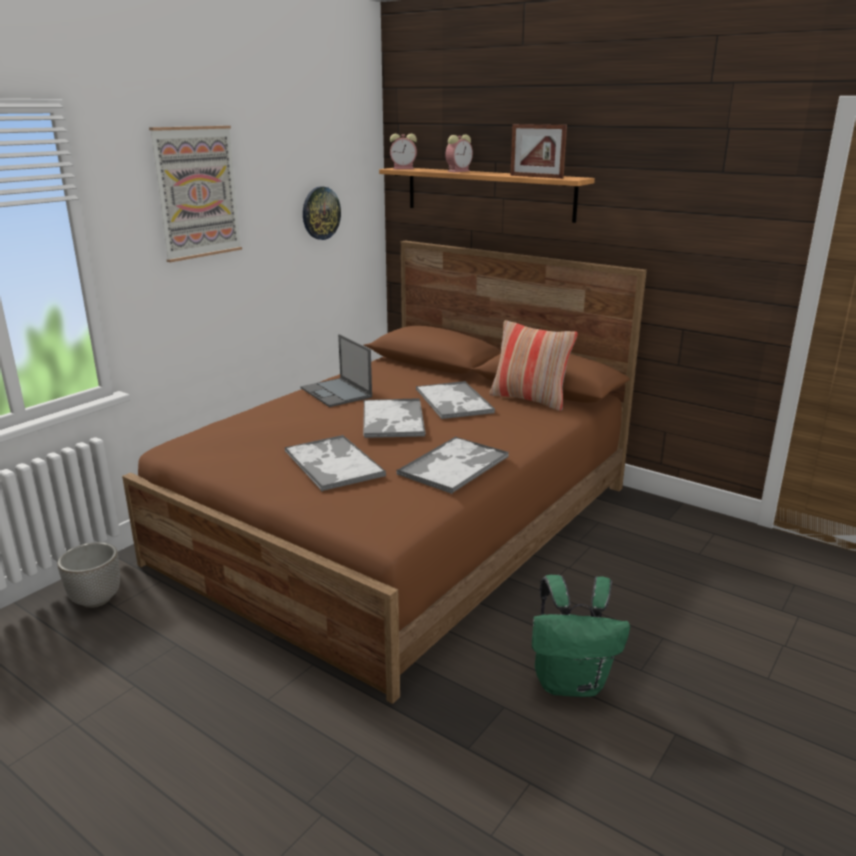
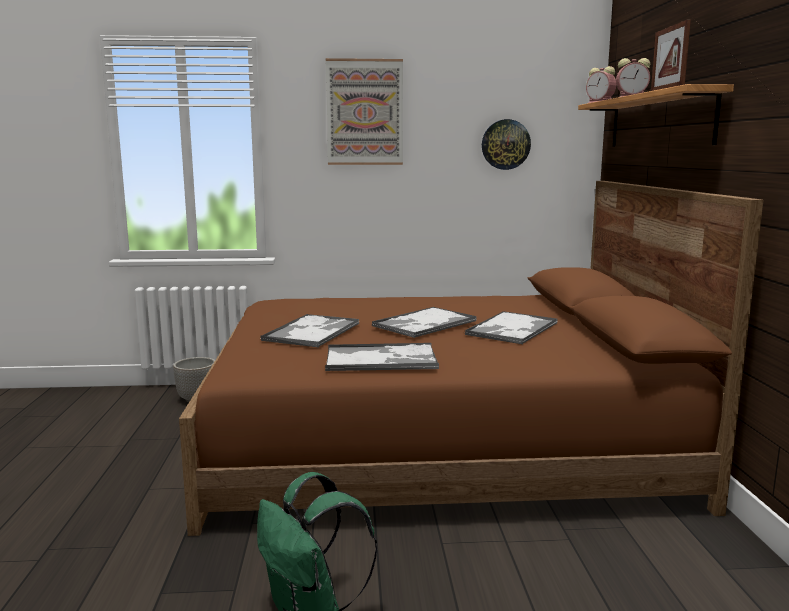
camera: 50 degrees right, 10 degrees down
(336, 393) = (436, 302): laptop -> none
(529, 399) = (588, 346): pillow -> none

